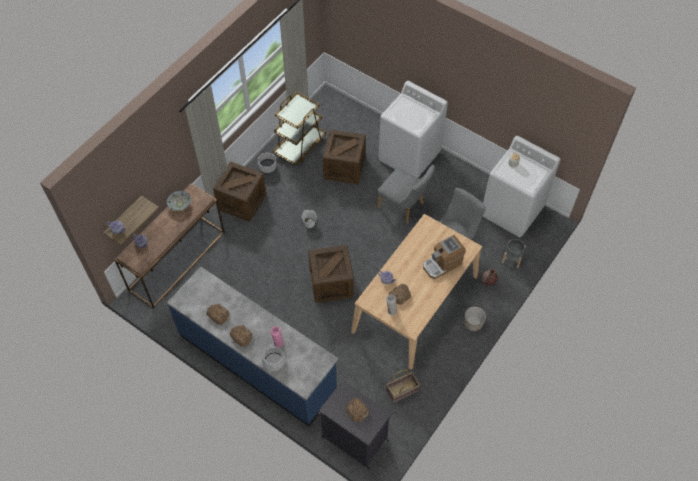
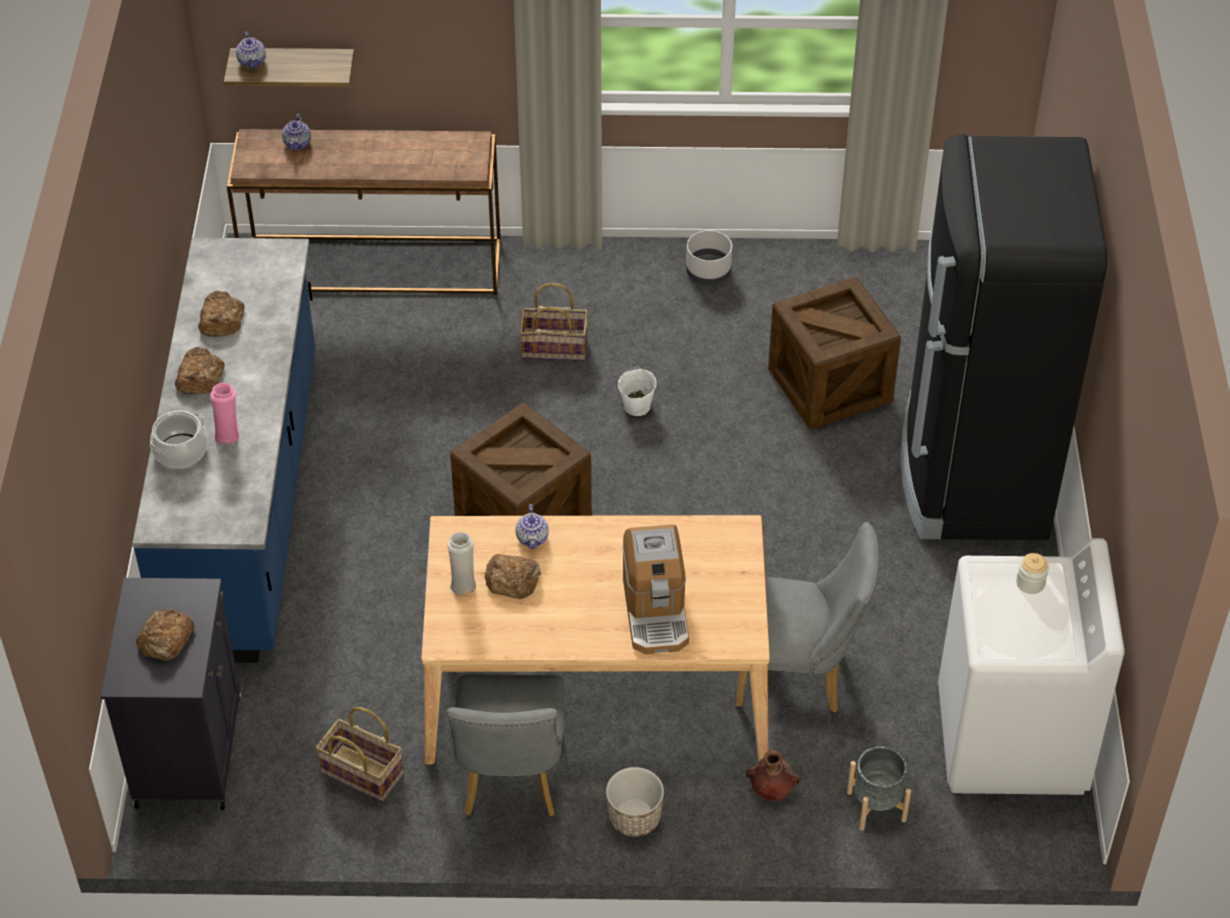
camera: 55 degrees right, 10 degrees down
(180, 204) = (428, 144): bowl -> none
(242, 202) = (591, 279): crate -> none
(263, 230) = (555, 347): none -> basket
(300, 146) = (812, 289): brown cart -> none
(404, 207) = (827, 536): grey chair -> grey chair (510, 781)
(409, 156) = (972, 476): white washing machine -> black fridge
(442, 264) = (655, 612): coffee machine -> coffee machine turned 120 degrees counterclockwise

